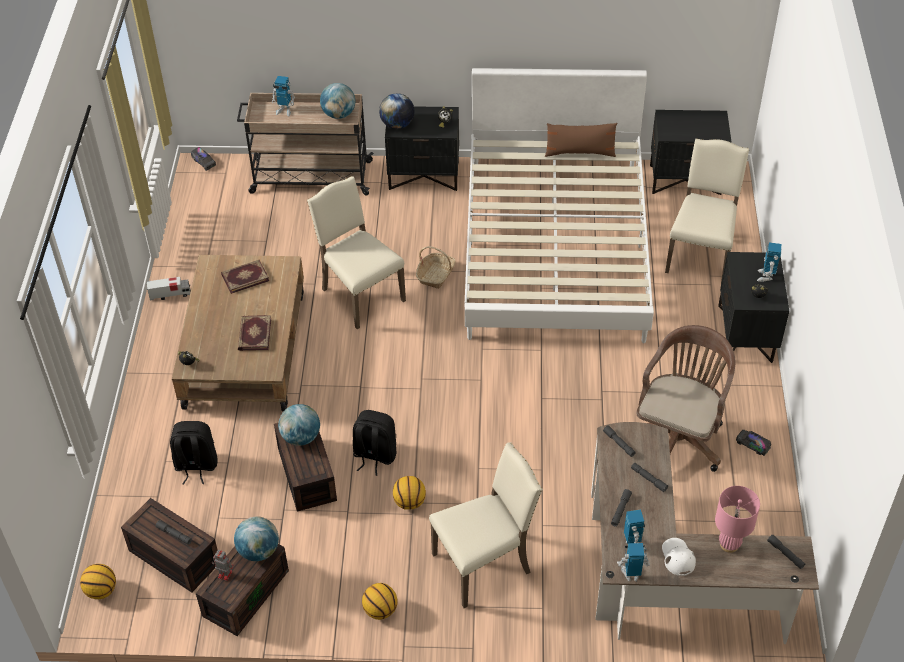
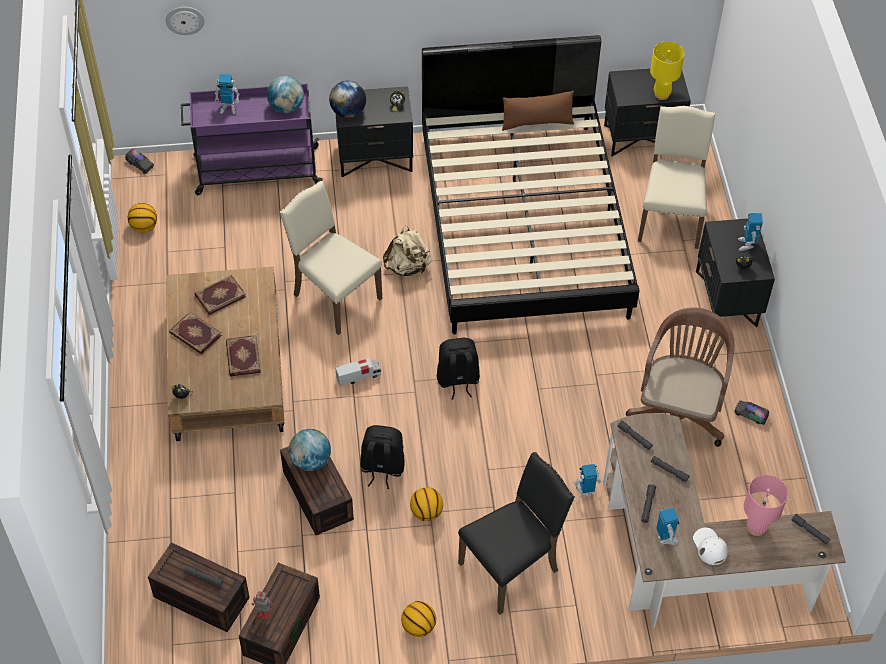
camera: 10 degrees left, 5 degrees up
(101, 590) = (135, 641): basketball -> basketball (144, 227)
(170, 294) = (136, 317): toy truck -> toy truck (358, 377)
(196, 465) = (203, 499): black backpack -> black backpack (457, 380)
(213, 310) = (195, 335): none -> book
(247, 19) = (185, 20): none -> wall clock
(259, 550) = (293, 584): globe -> none
(309, 177) = (256, 171): beige cart -> purple cart
(436, 275) = (408, 267): basket -> beige backpack
(484, 564) = (511, 567): beige chair -> black chair
(556, 246) = (524, 224): white bed -> black bed
(631, 574) = (669, 569): toy robot -> toy robot (585, 491)
(703, 134) = (662, 94): none -> yellow table lamp

